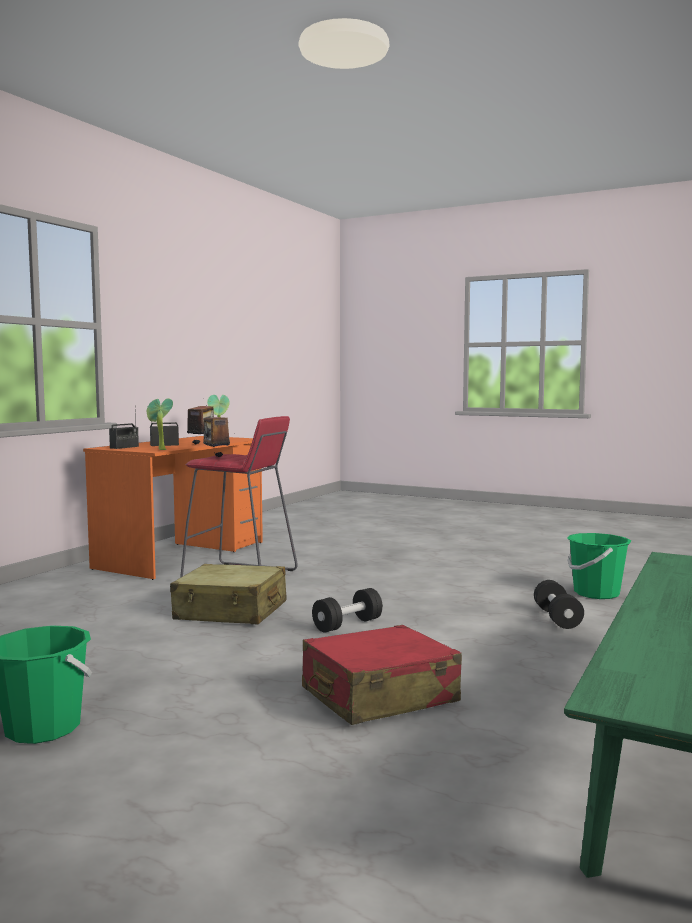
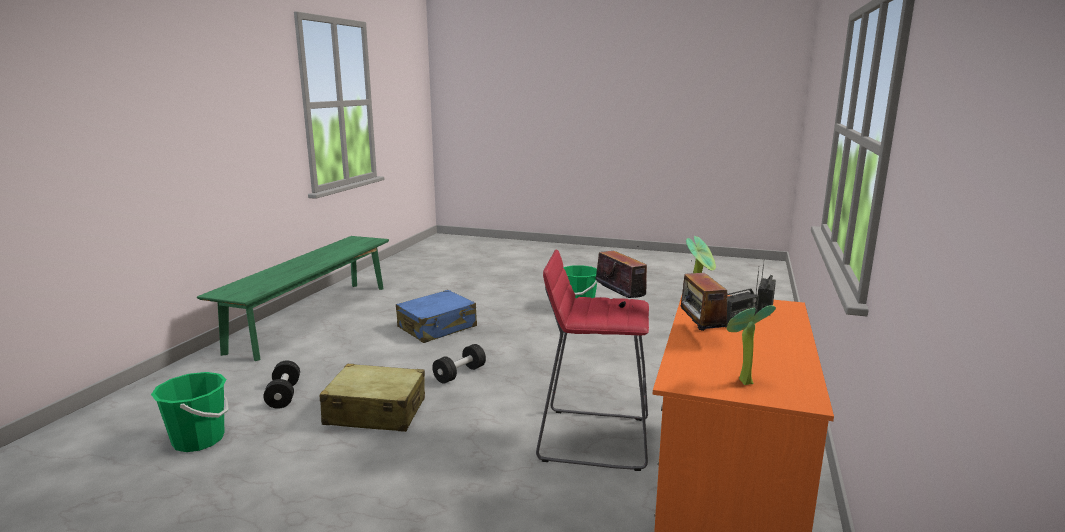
camera: 170 degrees right, 10 degrees up
(231, 611) = (558, 381): beige suitcase -> beige suitcase (375, 412)
(379, 696) = (437, 327): red suitcase -> blue suitcase

